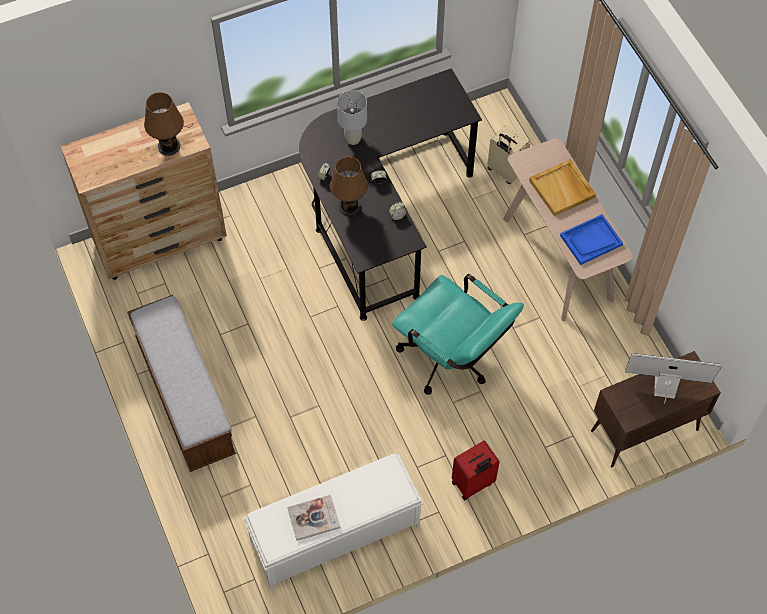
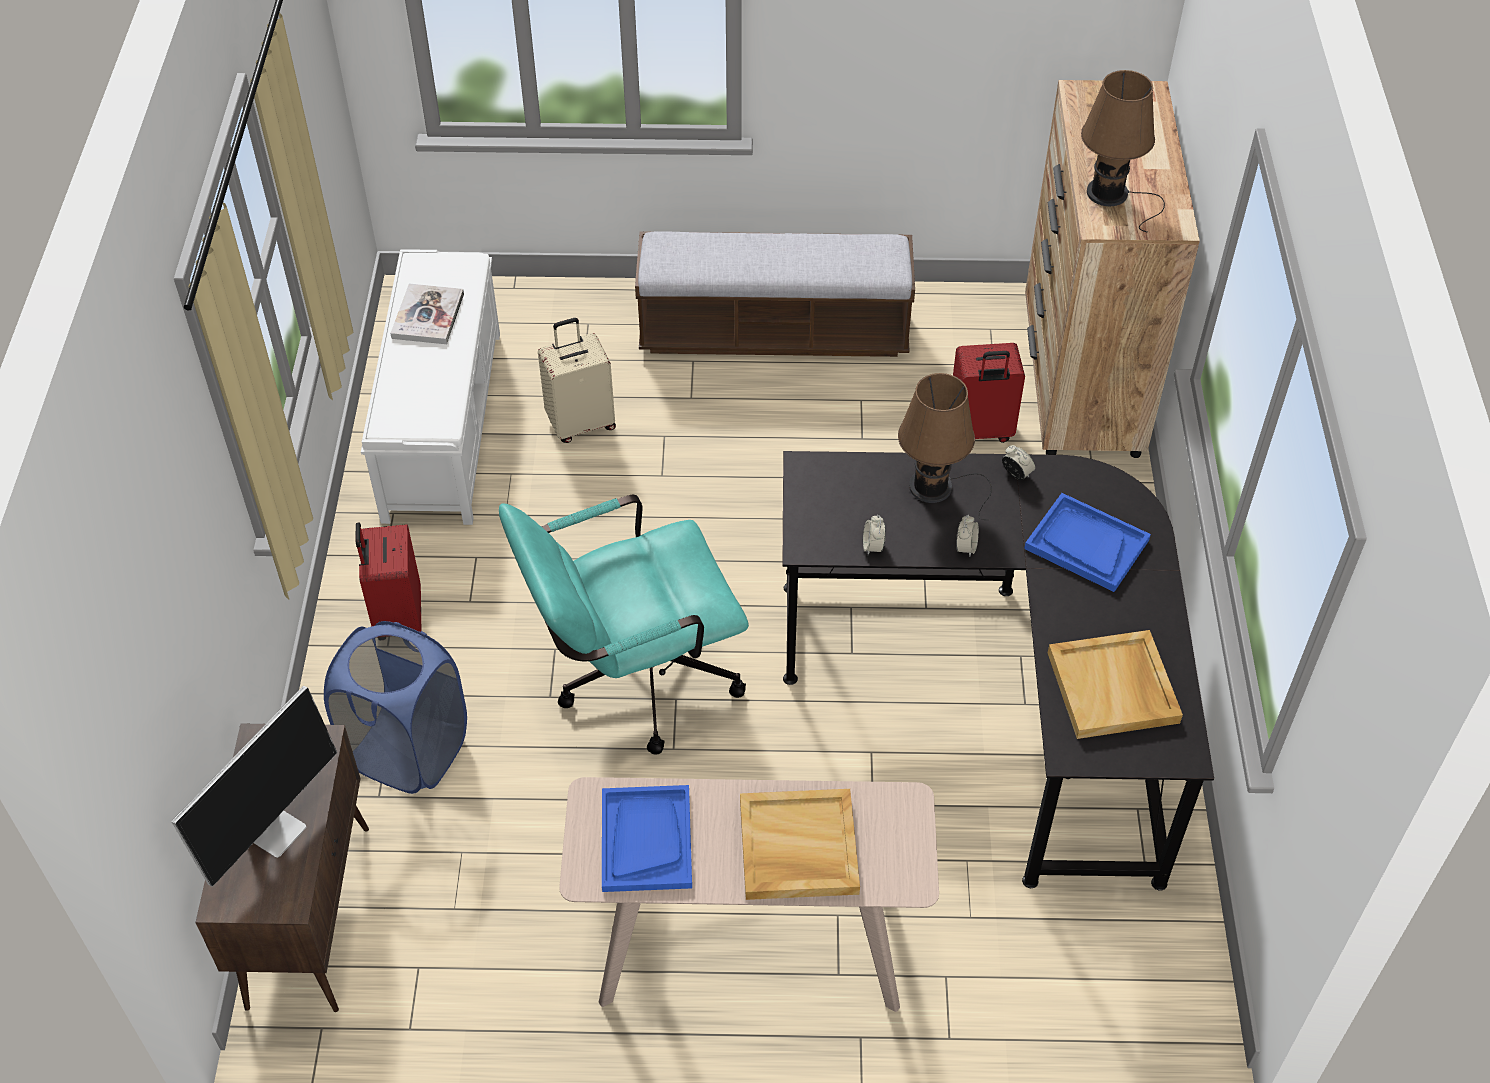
camera: 115 degrees right, 10 degrees down
(218, 273) = (979, 431): none -> red suitcase
(353, 139) = (1086, 544): grey table lamp -> blue tray
(426, 109) = (1114, 688): none -> beige tray
(505, 172) = (1010, 951): beige suitcase -> beige suitcase (581, 423)
(543, 436) = (407, 751): none -> blue laundry basket

